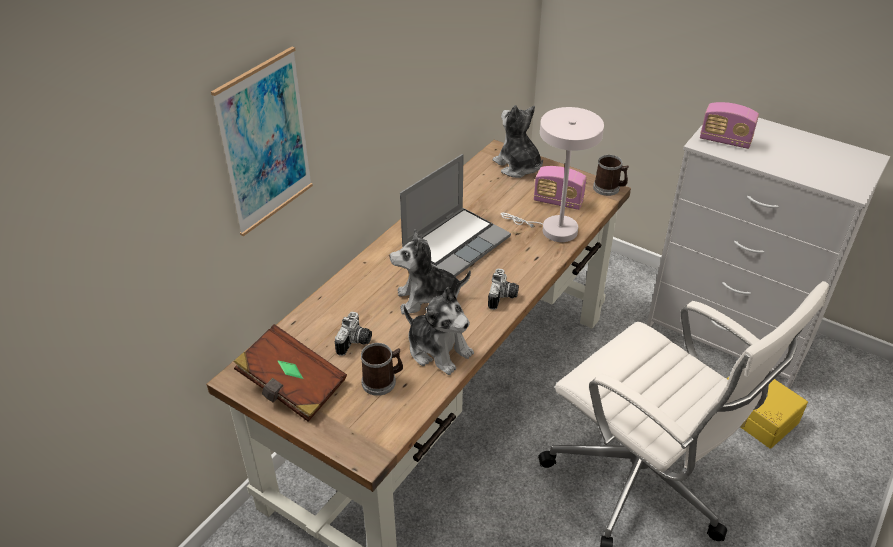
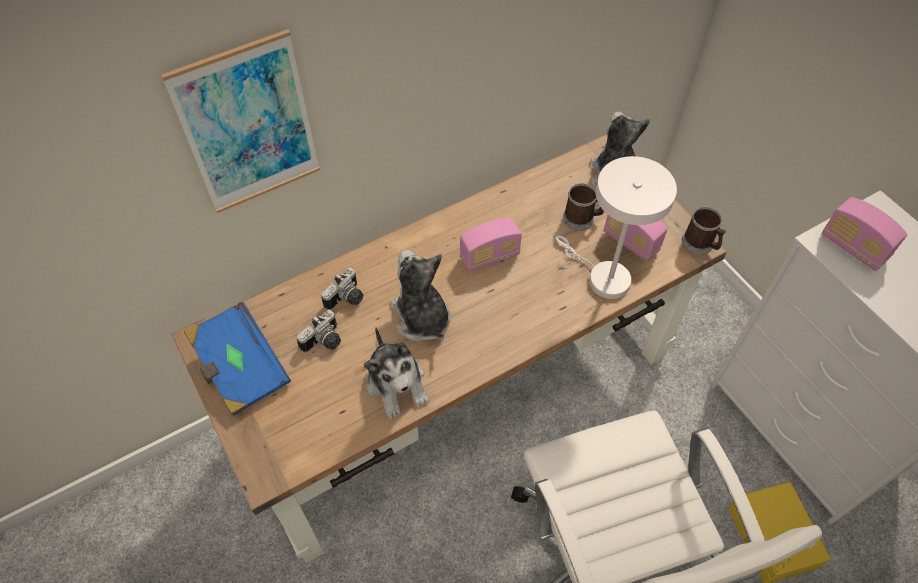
camera: 25 degrees right, 15 degrees up
(292, 387) = (240, 369): brown book -> blue book
(382, 381) = (324, 398): mug -> mug (581, 218)
(428, 300) = (421, 318): plush toy -> plush toy turned 45 degrees clockwise
(456, 243) = (489, 256): laptop -> radio
(503, 297) = (499, 345): camera -> camera (347, 299)

